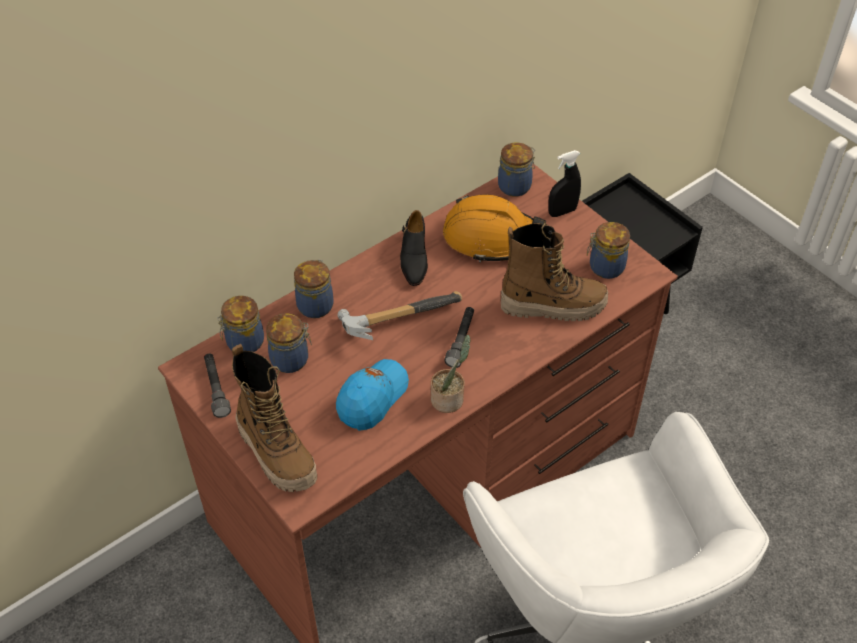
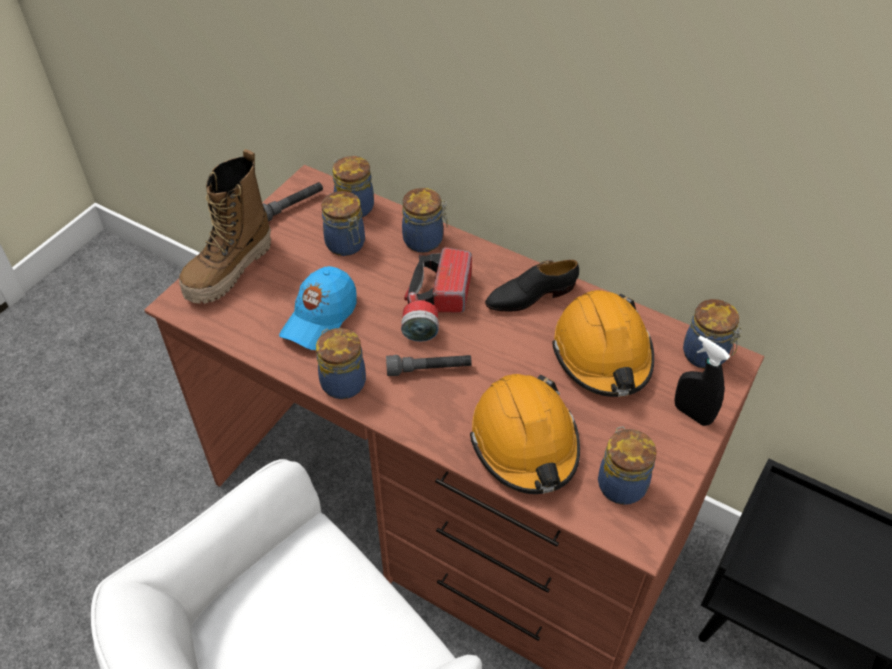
camera: 70 degrees right, 0 degrees up
(372, 398) = (320, 318): blue cap -> blue cap turned 105 degrees clockwise
(396, 318) = (436, 306): hammer -> flashlight
(449, 399) = (342, 382): potted plant -> jar
(553, 305) = (525, 443): boot -> orange hard hat

